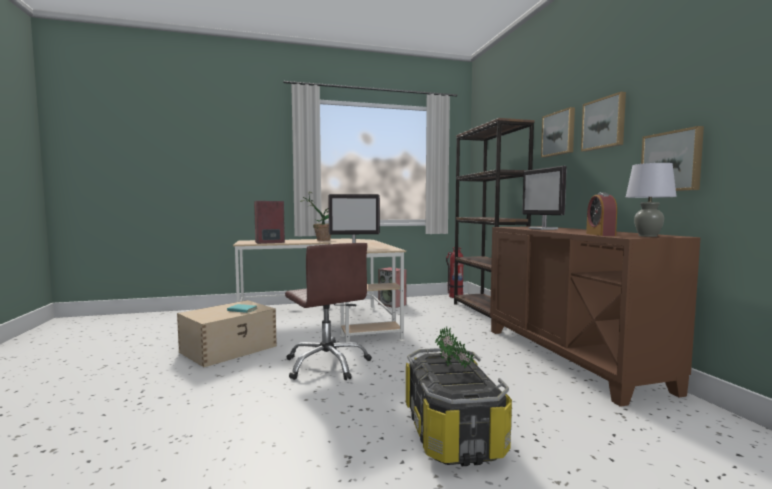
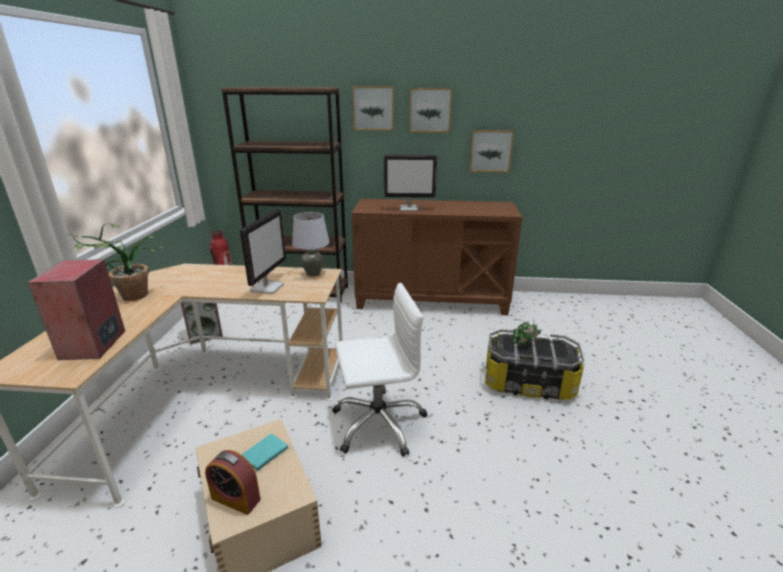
camera: 70 degrees left, 20 degrees up
(327, 364) = (378, 423): brown office chair -> white office chair
(600, 234) = (483, 212): alarm clock -> alarm clock (236, 498)
(648, 236) = (503, 208): grey table lamp -> grey table lamp (313, 274)

